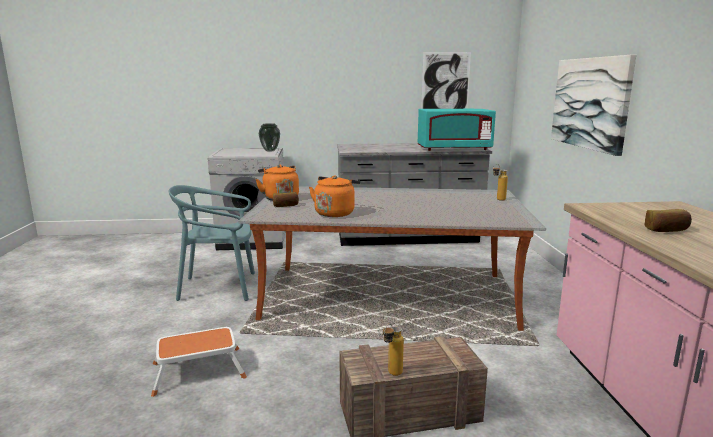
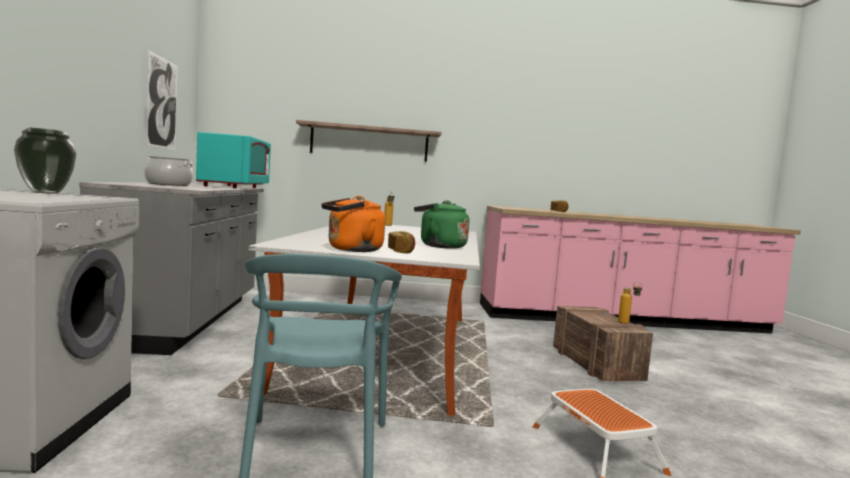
camera: 90 degrees left, 10 degrees down
(335, 213) = (439, 246): orange kettle -> green kettle
(392, 146) = (168, 184): none -> cooking pot
(590, 103) = (369, 143): picture -> shelf

